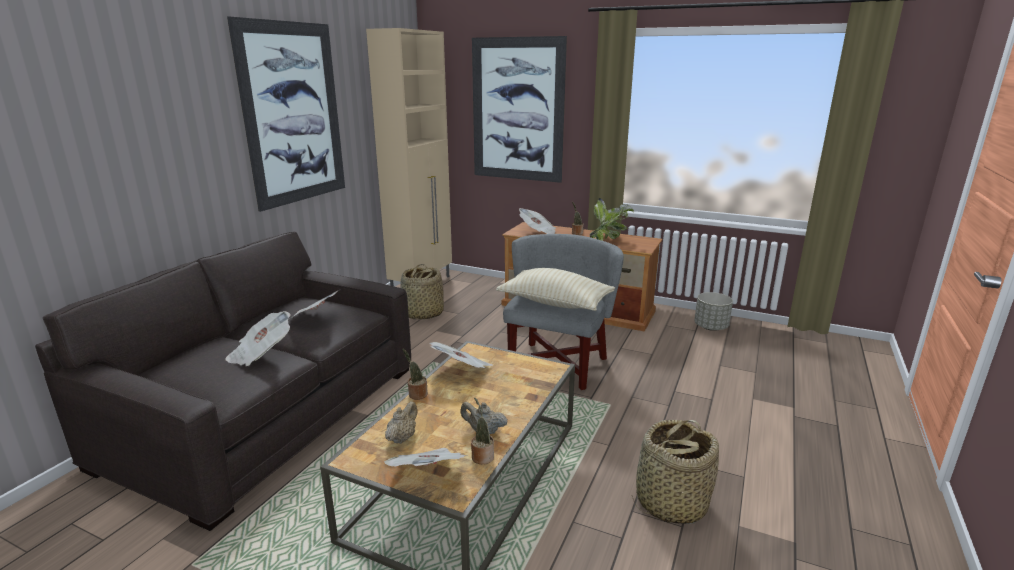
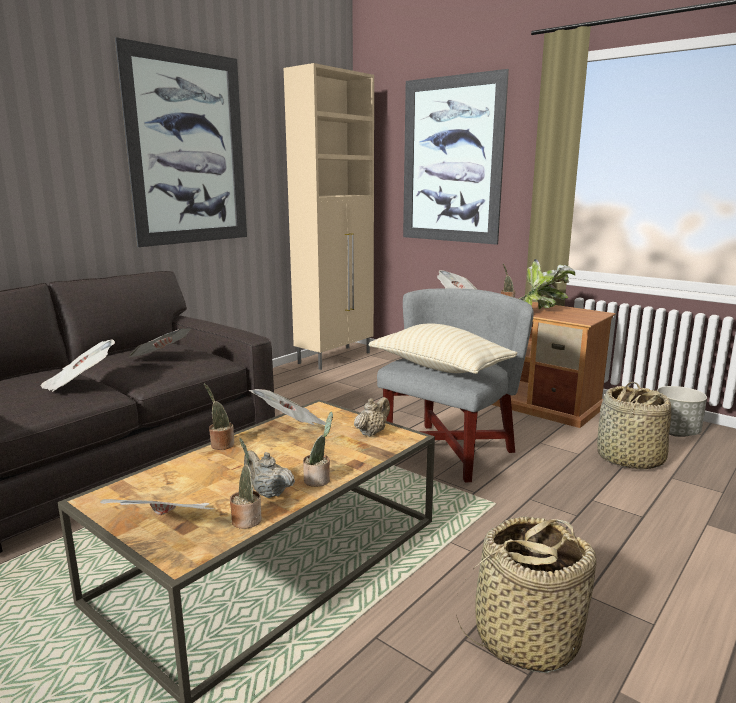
camera: 15 degrees right, 5 degrees down
(402, 438) = (170, 486): beige teapot -> beige teapot (371, 433)
(422, 314) = (320, 384): basket -> basket (629, 459)
(513, 415) = (319, 480): none -> potted plant

